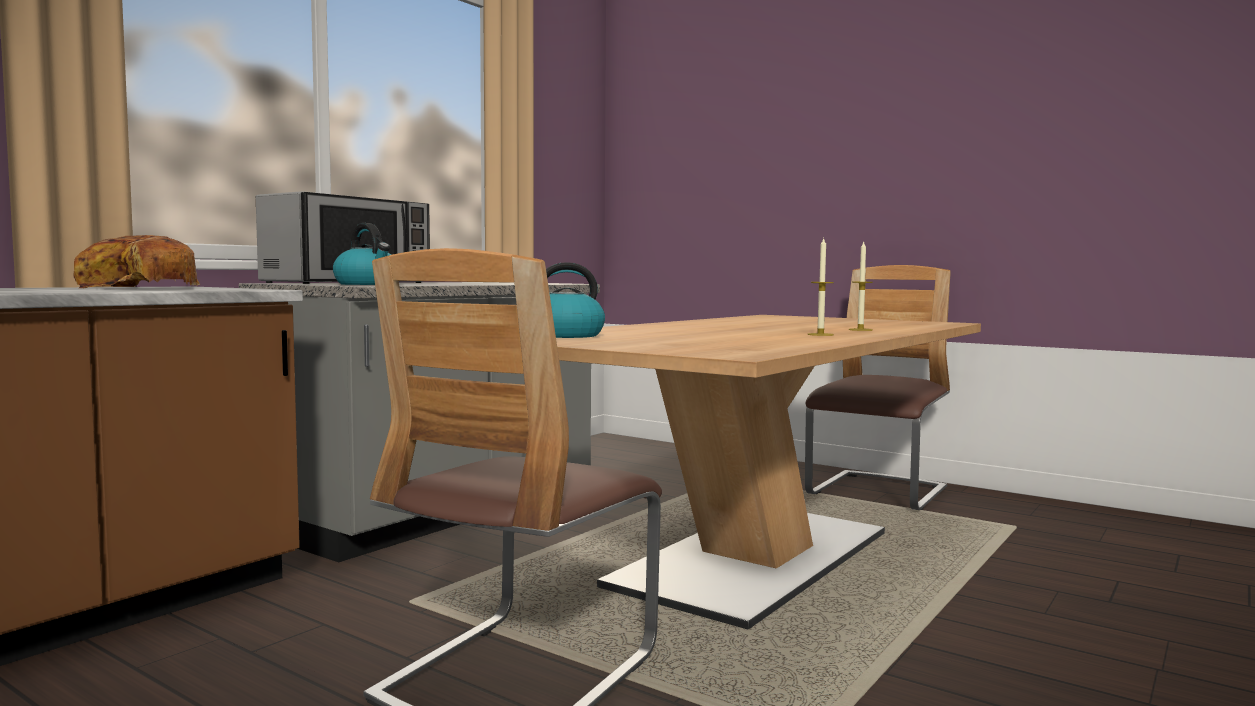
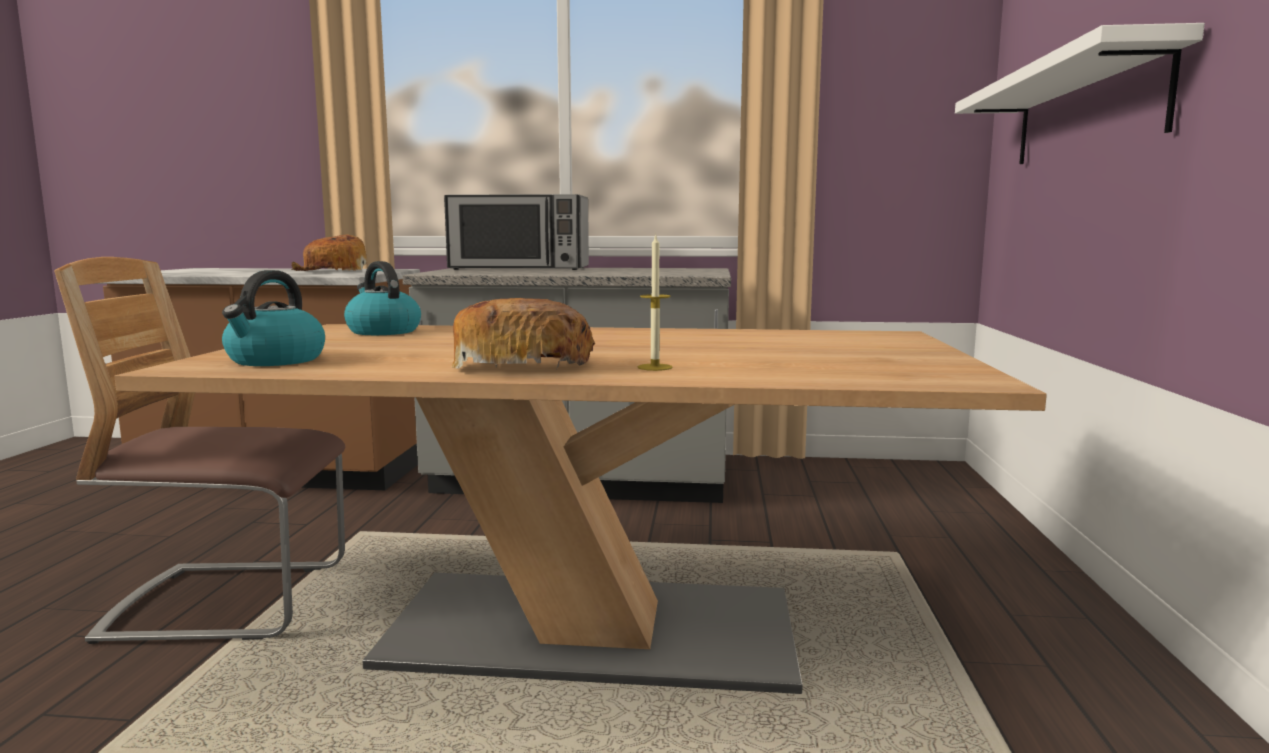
camera: 60 degrees right, 5 degrees up
(368, 284) = (464, 272): kettle -> kettle (275, 360)
(749, 178) = (1085, 111): none -> white shelf
(820, 334) = (520, 364): candle -> bread
(877, 493) = (1023, 658): chair -> none

